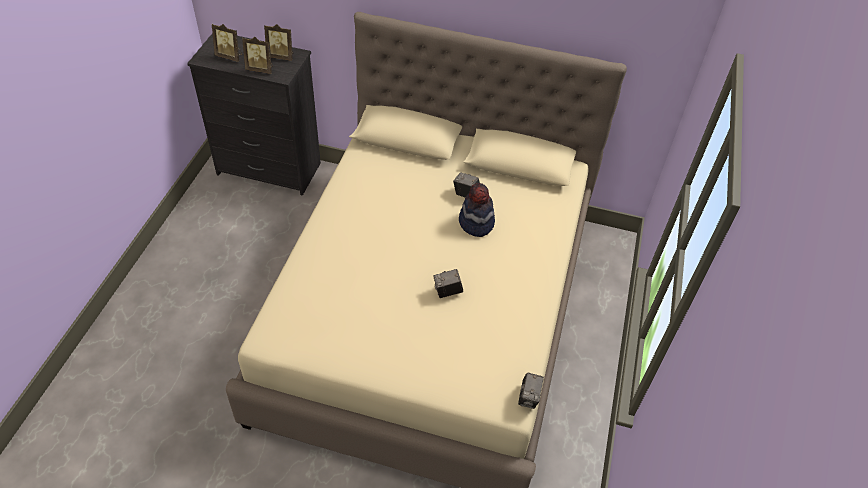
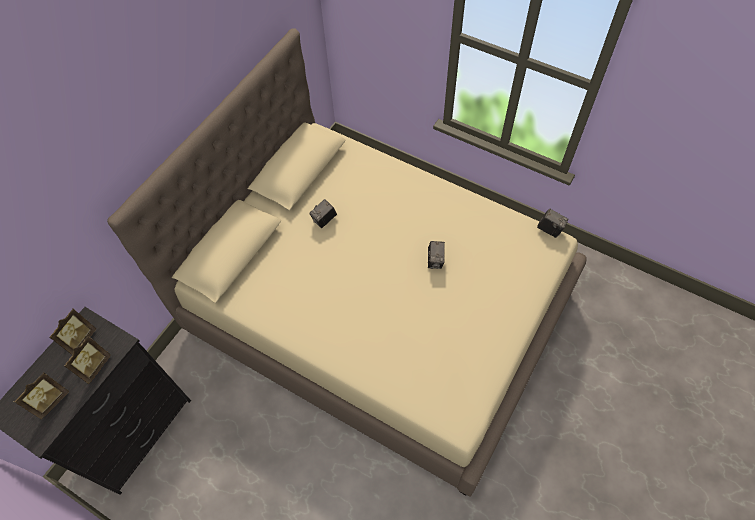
camera: 70 degrees left, 10 degrees up
(476, 223) = (361, 221): hat -> none

